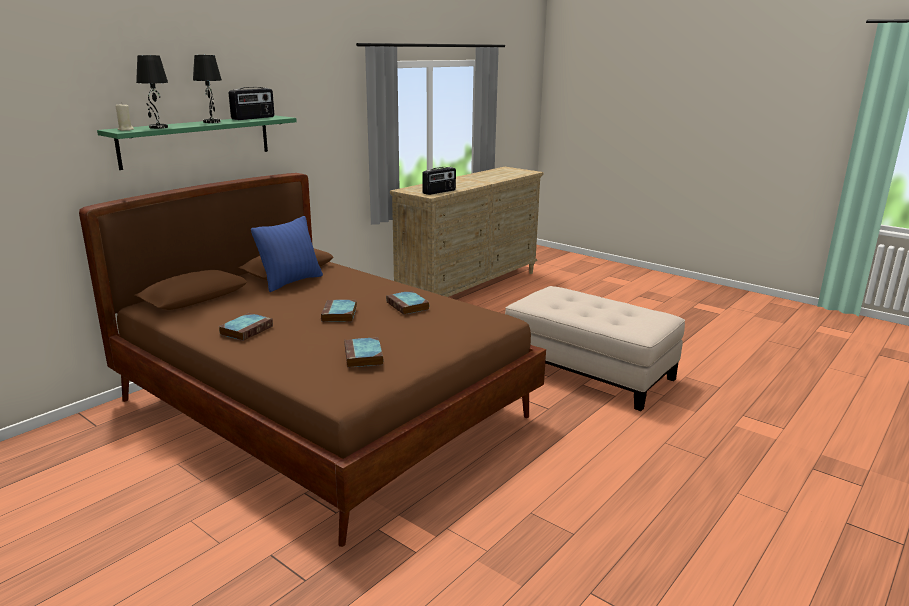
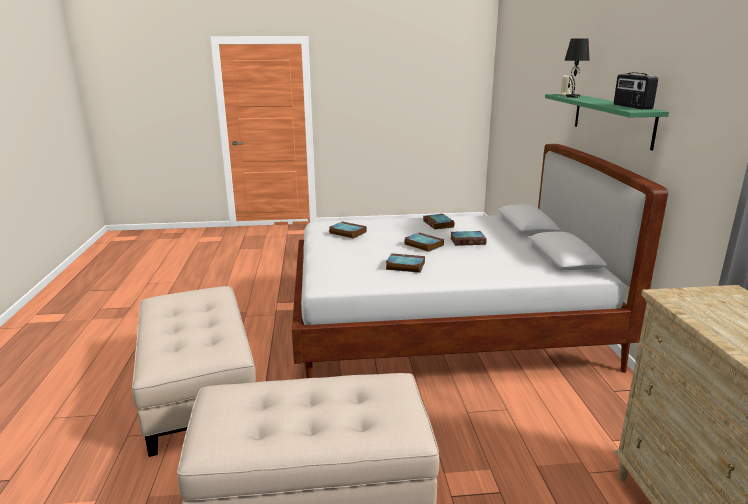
camera: 135 degrees right, 0 degrees up
(211, 122) = (603, 101): black table lamp -> none
(291, 282) = (527, 252): blue pillow -> none
(293, 304) = (468, 241): none -> book
(324, 410) = (443, 327): brown bed -> white bed
(439, 192) = (698, 311): radio -> none
(623, 467) = (198, 391): none -> beige ottoman

